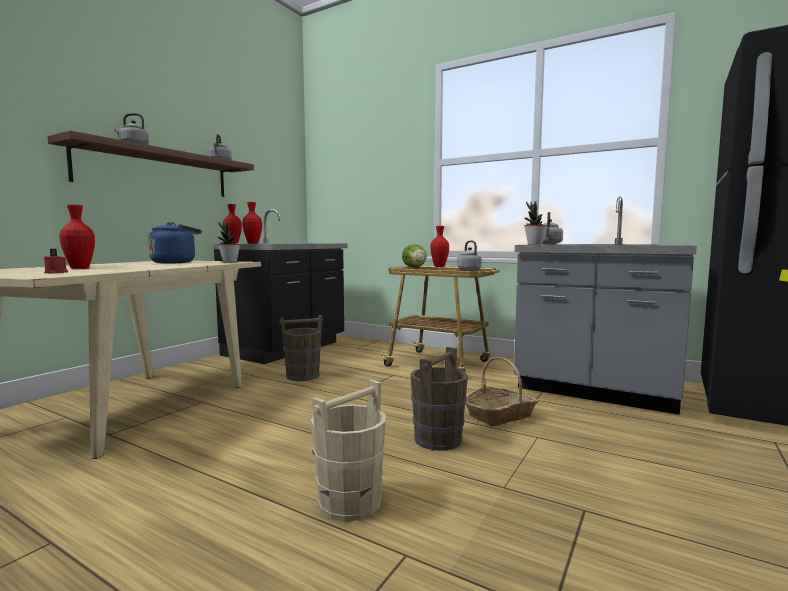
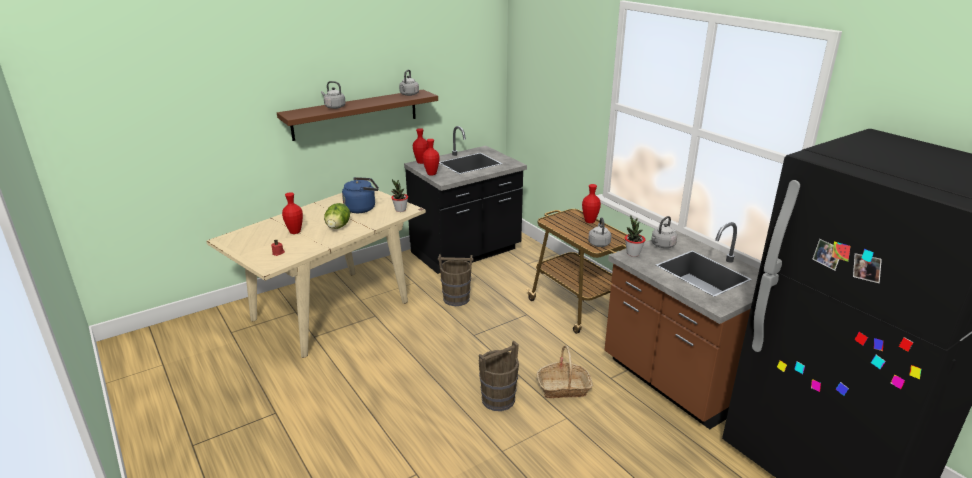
camera: 25 degrees right, 20 degrees up
(349, 502) = (411, 433): beige bucket -> none
(414, 267) = (566, 219): lettuce -> lettuce (338, 227)
(596, 390) = (676, 381): grey counter -> brown counter

